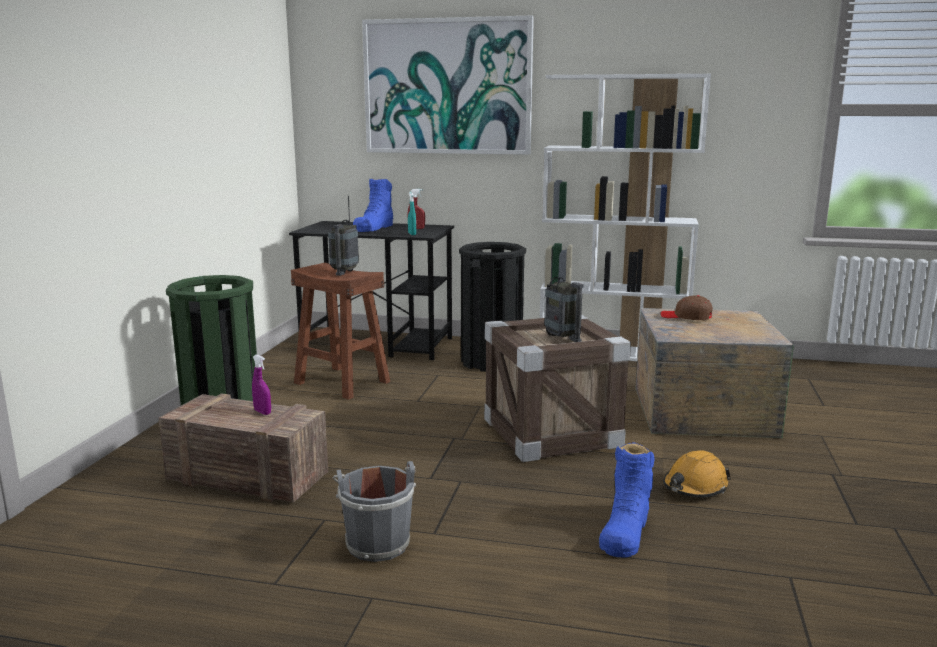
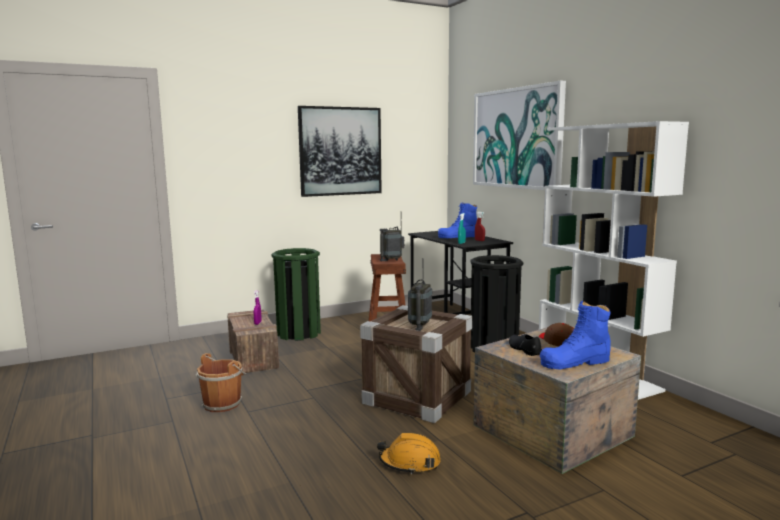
camera: 50 degrees right, 5 degrees down
(197, 102) = (340, 151): none -> picture
(377, 542) = (223, 403): grey bucket -> brown bucket
(625, 531) = (314, 458): blue boot -> blue boot (575, 362)
(690, 330) = (524, 349): none -> black shoe

